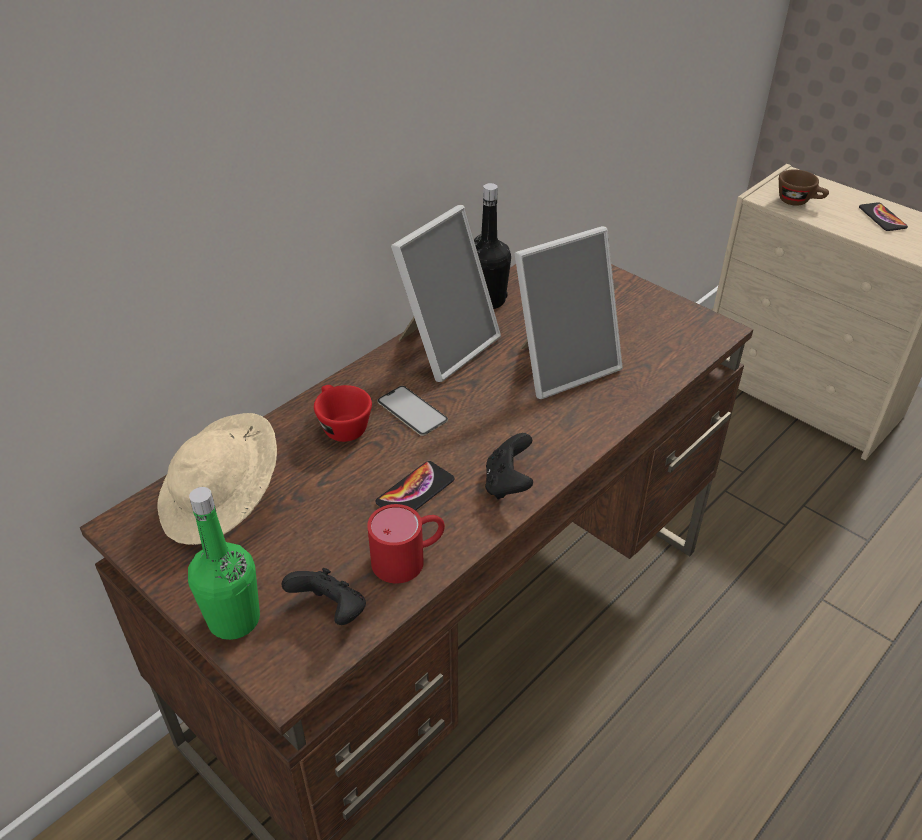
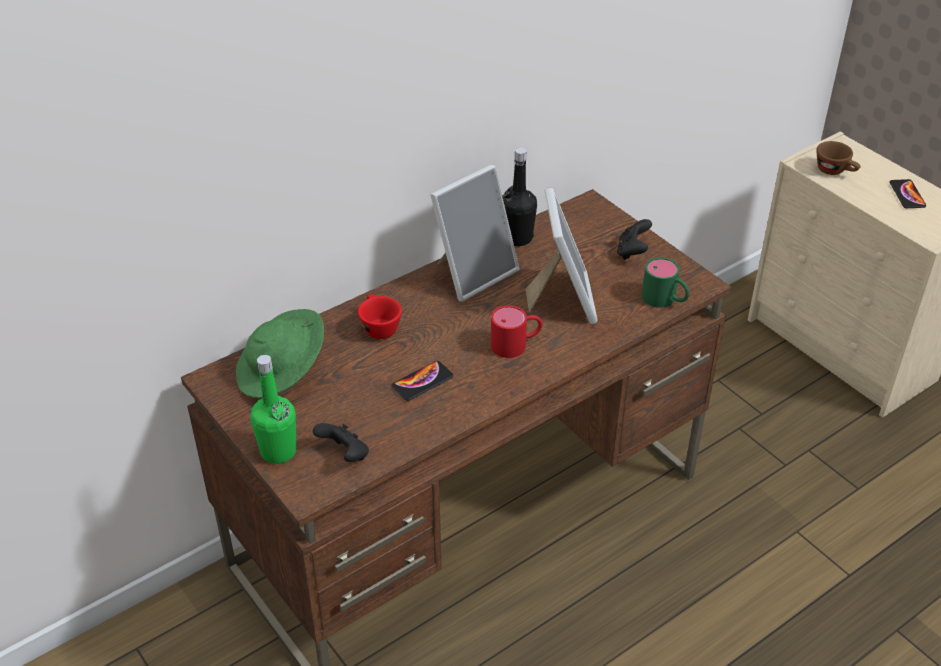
camera: 10 degrees right, 0 degrees up
(223, 503) = (282, 372): beige hat -> green hat
(409, 558) = (407, 427): red mug -> red mug (516, 344)
(412, 411) = (434, 321): phone -> none
(508, 484) = (492, 384): black game controller -> black game controller (632, 252)
(562, 365) = (562, 299): picture frame -> picture frame turned 75 degrees counterclockwise
(684, 353) = (665, 300): none -> green mug

